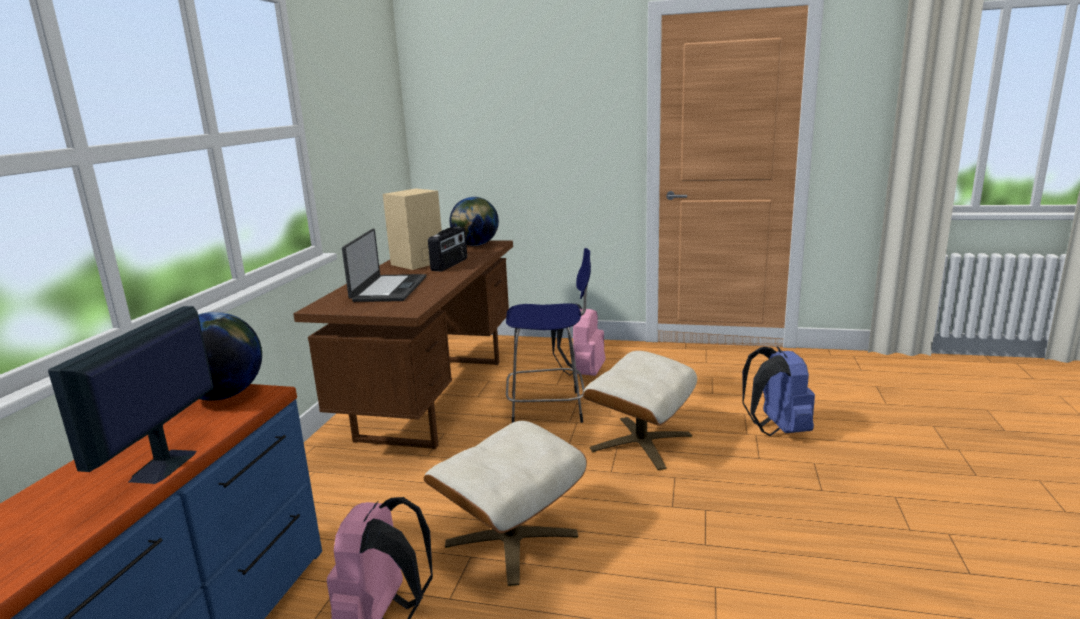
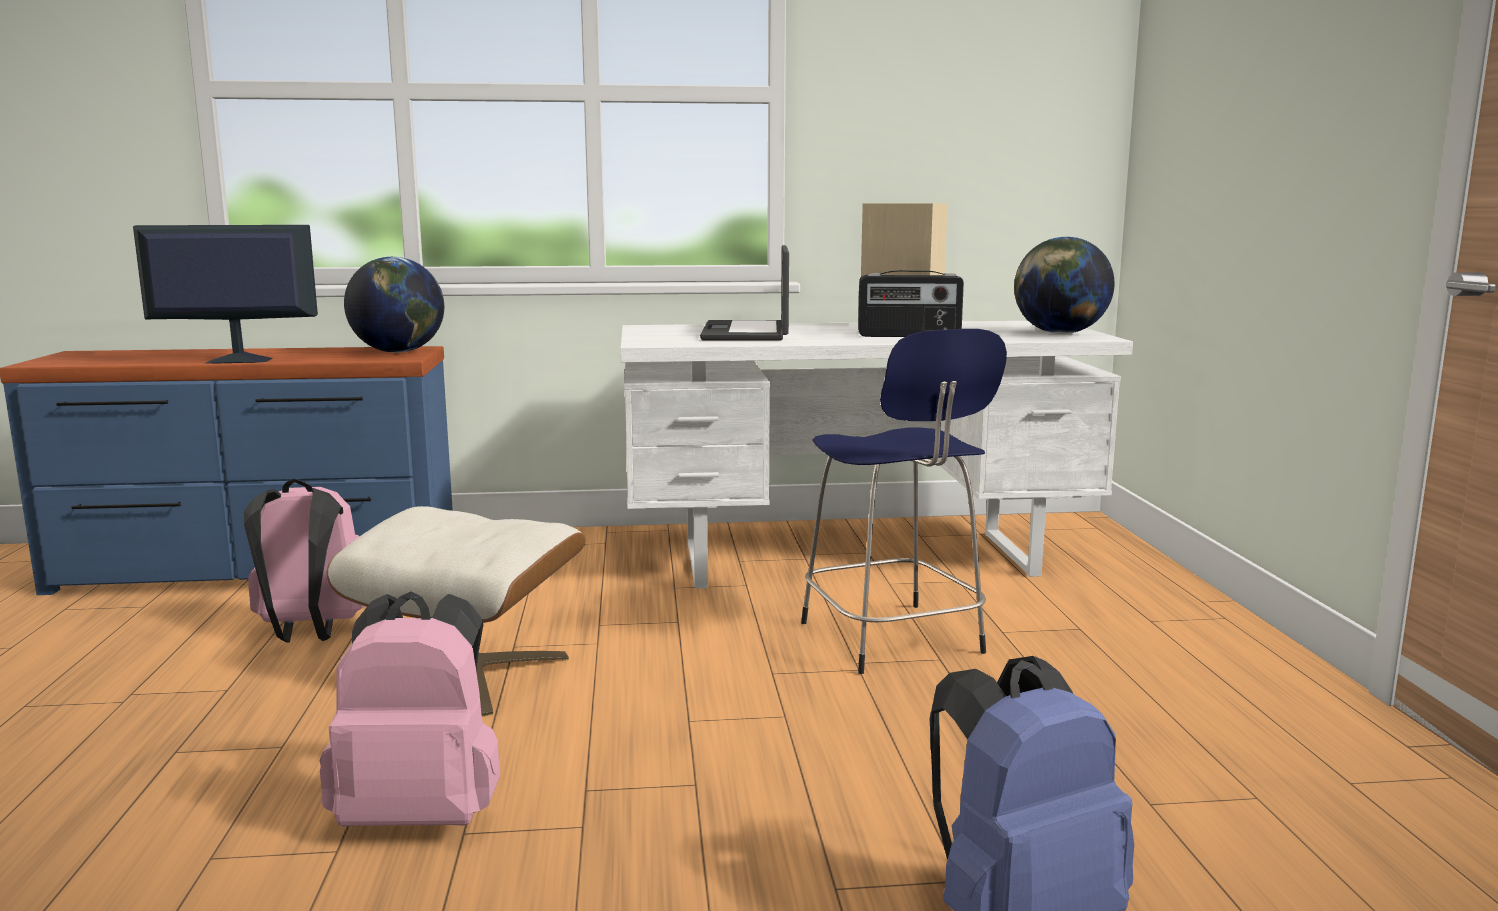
camera: 70 degrees right, 5 degrees down
(388, 289) = (748, 332): laptop -> laptop turned 105 degrees clockwise
(434, 397) = (858, 558): brown desk -> white desk
(582, 373) = (1083, 646): pink backpack -> pink backpack (423, 814)
(640, 442) = (818, 736): beige ottoman -> none

